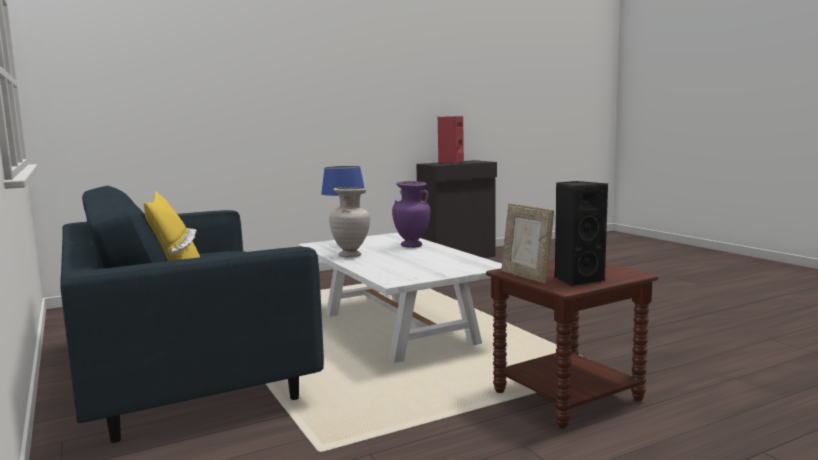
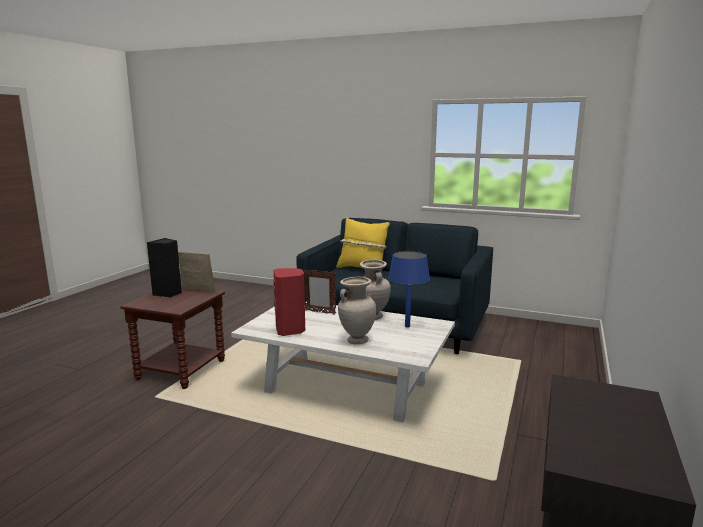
camera: 140 degrees right, 5 degrees up
(389, 267) = (319, 312): none -> picture frame
(411, 246) = (357, 340): purple vase -> beige vase
(450, 163) = (599, 411): red speaker -> red speaker (290, 330)

